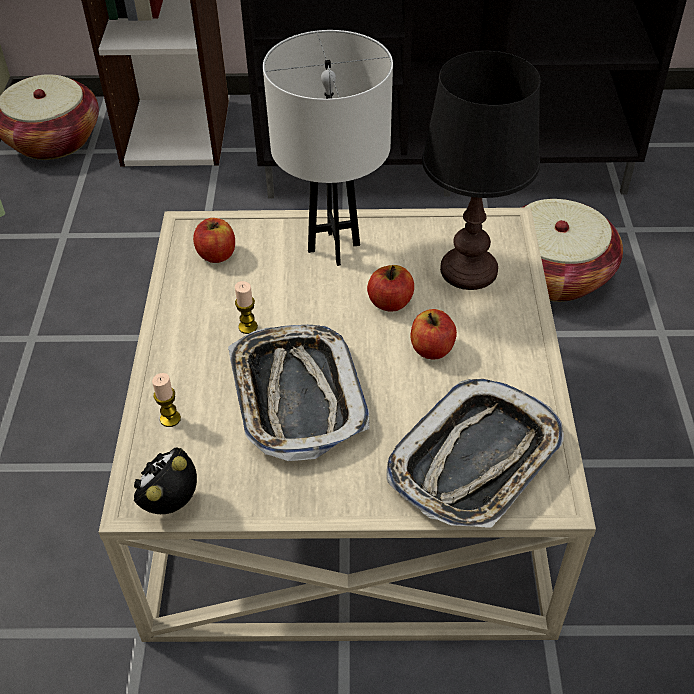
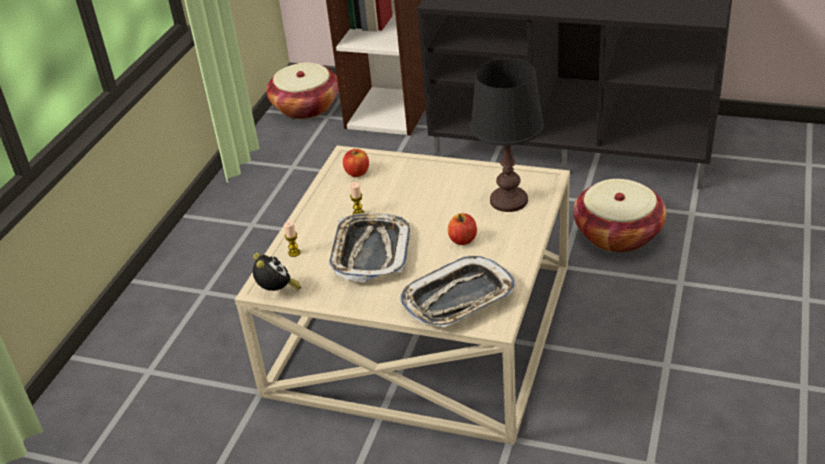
camera: 20 degrees right, 10 degrees down
(170, 502) = (277, 291): alarm clock -> alarm clock turned 105 degrees clockwise
(333, 247) = (430, 177): white table lamp -> none
(390, 302) = (450, 212): apple -> none

